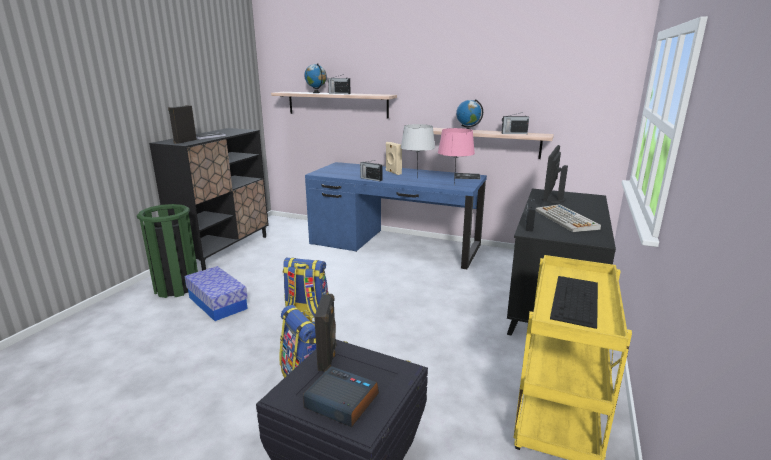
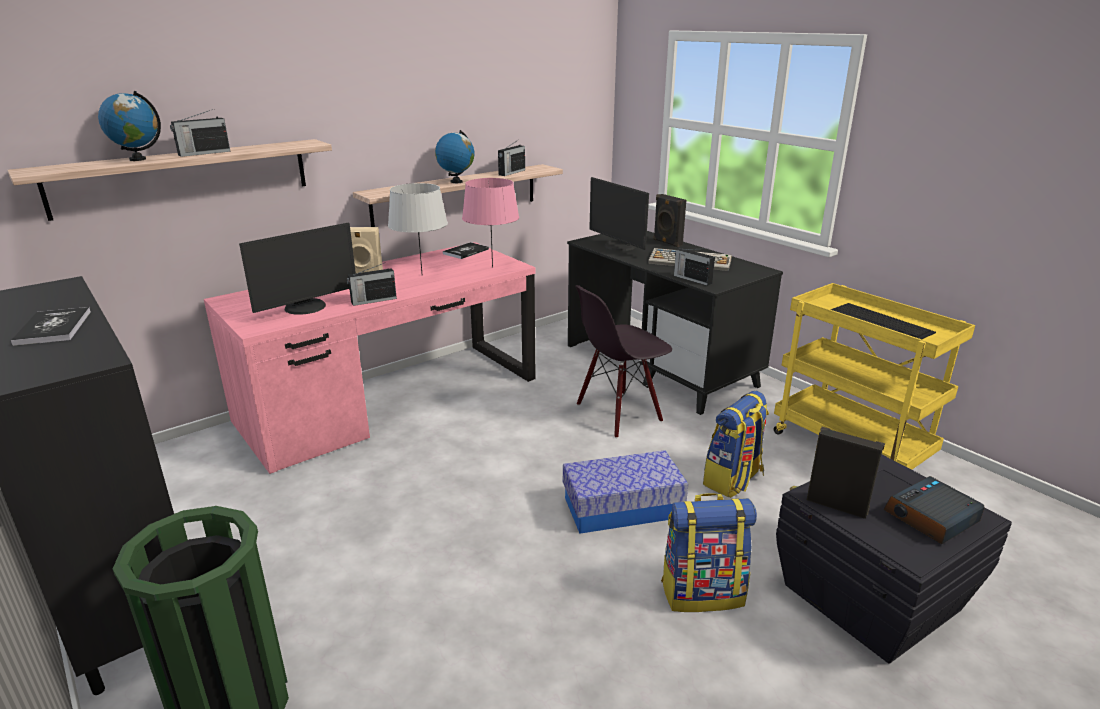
camera: 60 degrees left, 5 degrees up
(184, 141) = (62, 358): black speaker -> black speaker (667, 242)
(217, 303) = (382, 647): storage box -> storage box (622, 507)
(306, 312) = (523, 544): backpack -> backpack (733, 480)
(347, 173) = (306, 307): none -> monitor
(394, 245) = (392, 400): blue desk -> pink desk
(465, 305) = (618, 414): none -> black chair

